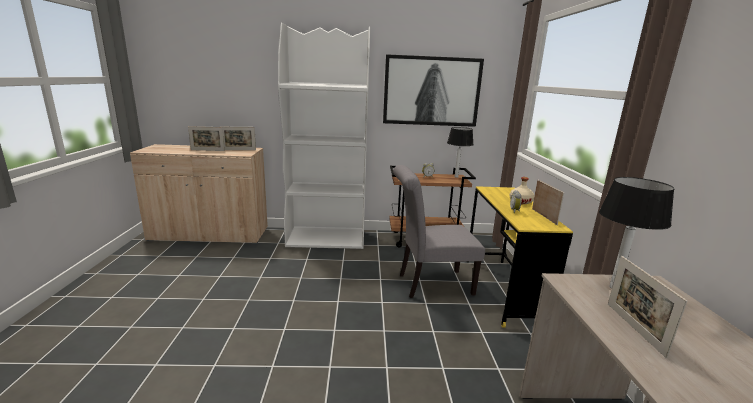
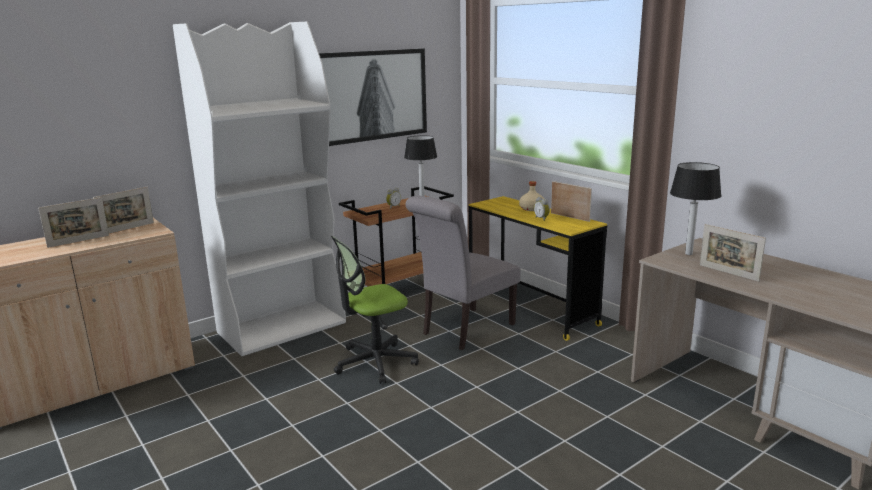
camera: 35 degrees left, 0 degrees up
(344, 281) = (375, 362): none -> office chair

